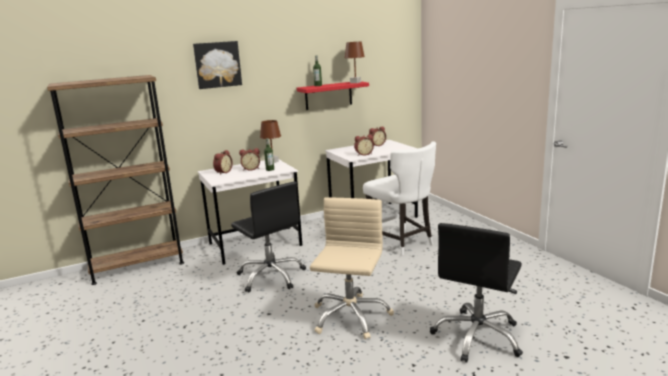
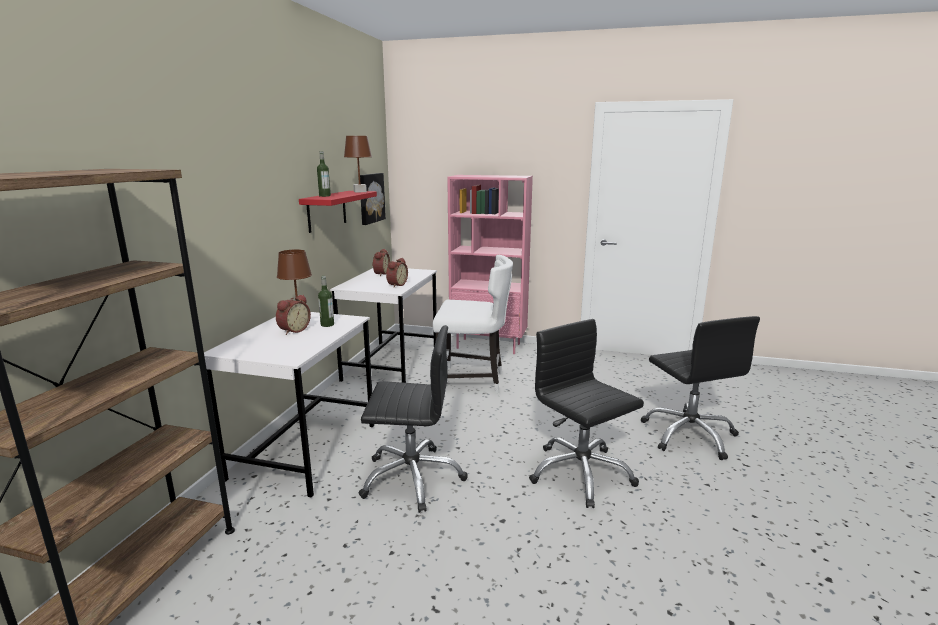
camera: 50 degrees left, 0 degrees up
(217, 64) = (209, 156): picture -> picture (370, 198)
(223, 172) = (258, 345): alarm clock -> none
(350, 316) = (580, 473): beige office chair -> black office chair
(464, 224) = (489, 346): none -> pink bookcase

